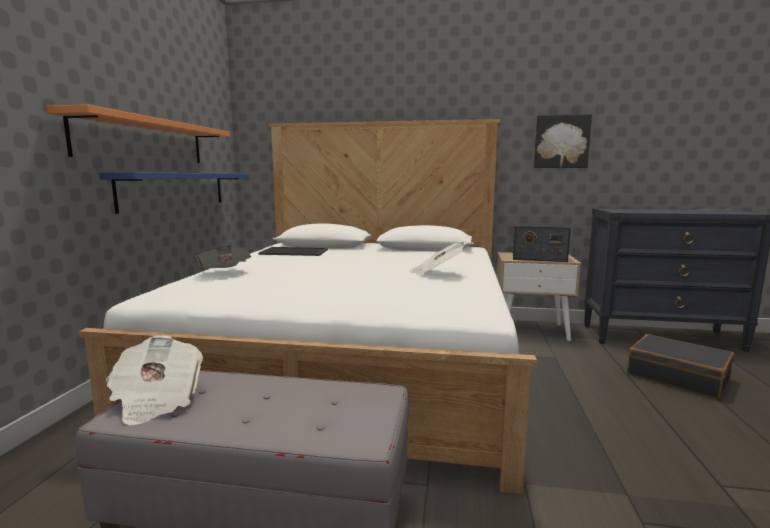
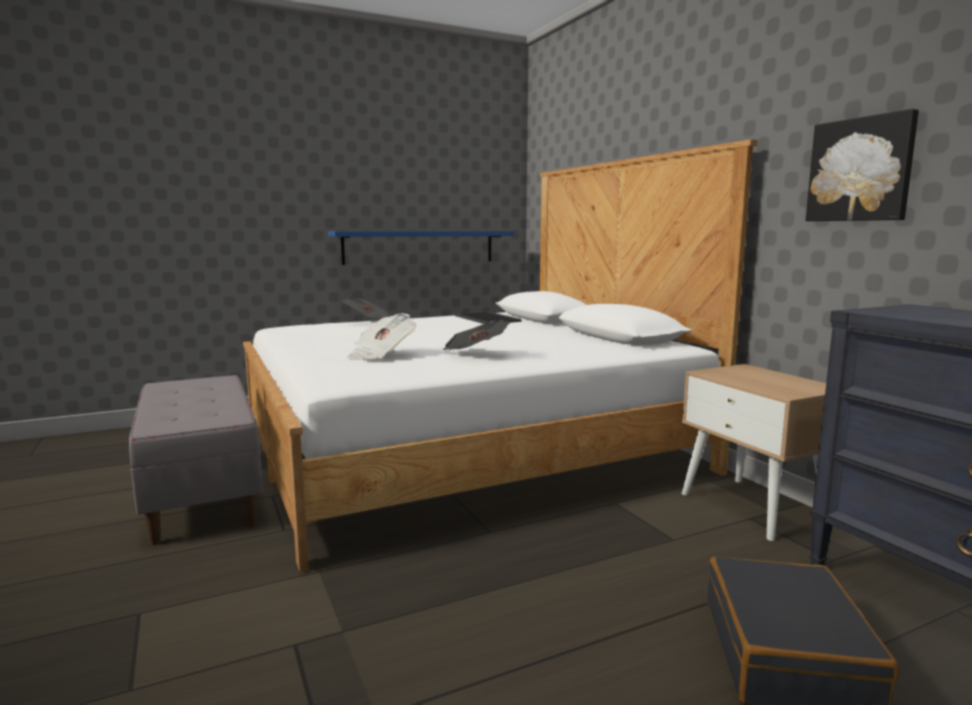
camera: 55 degrees right, 0 degrees up
(144, 141) = (383, 203): orange shelf -> none
(156, 400) = (186, 384): newspaper -> newspaper (381, 355)
(538, 258) = (760, 381): radio -> none

